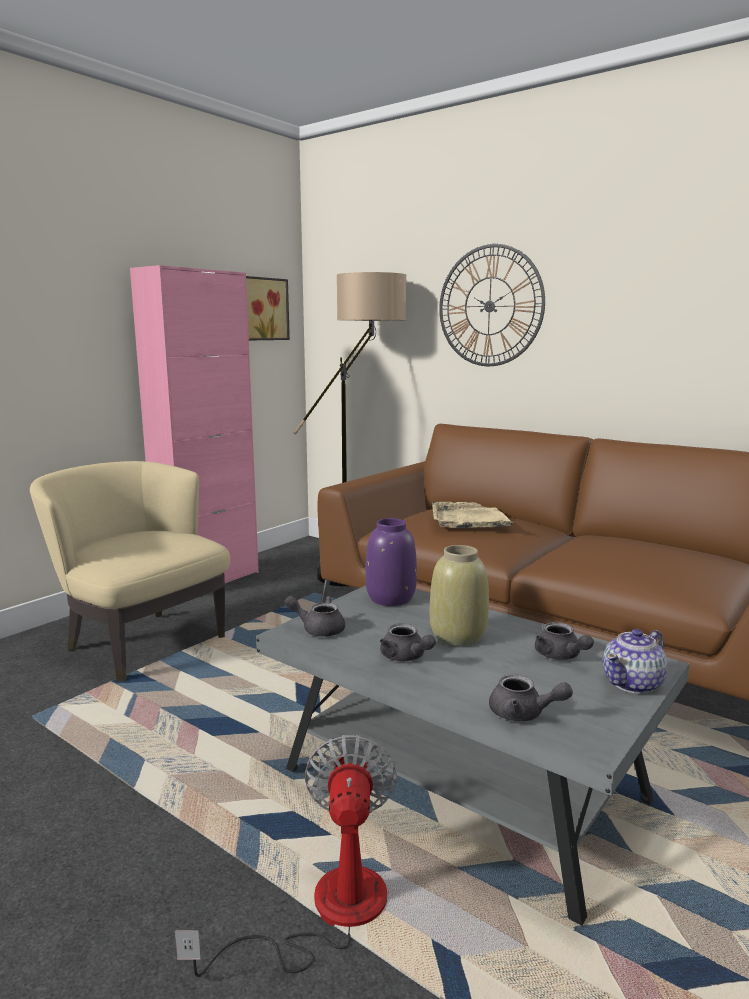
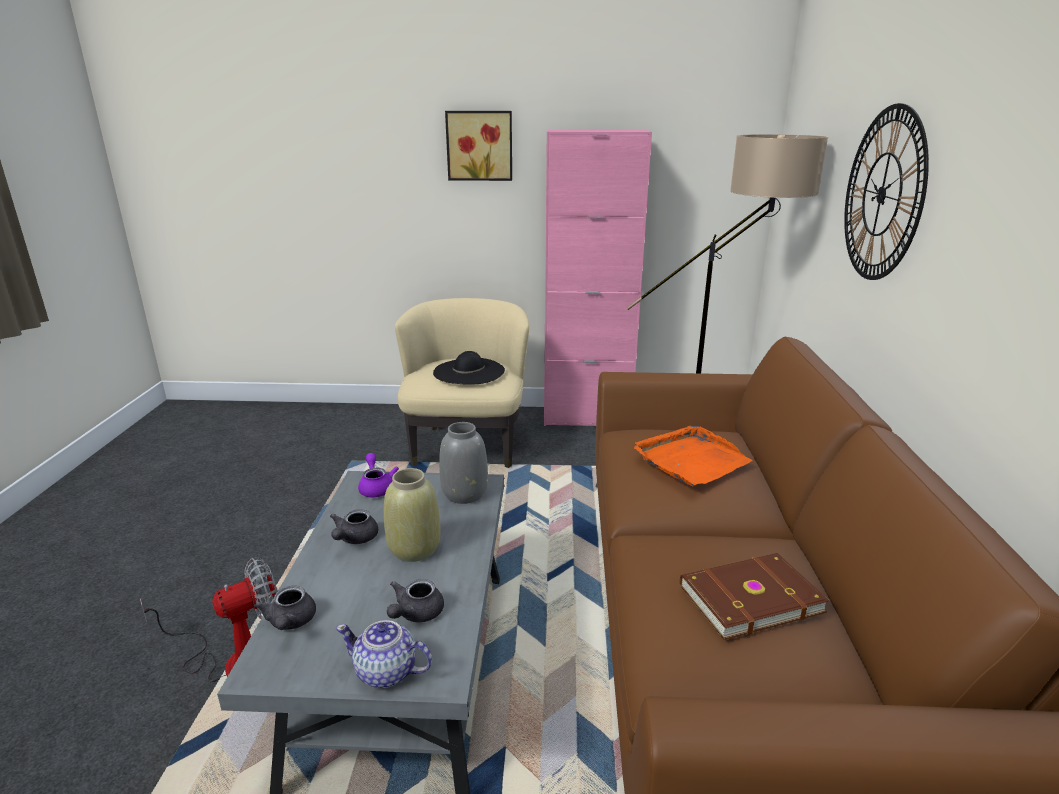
camera: 55 degrees right, 10 degrees up
(148, 542) = (469, 371): none -> black hat
(263, 309) = (711, 163): picture -> picture (479, 146)
(318, 629) = (376, 487): grey teapot -> purple teapot
(390, 598) = (464, 493): purple vase -> grey vase
(469, 519) = (691, 460): beige tray -> orange tray
(648, 551) = (748, 597): none -> brown book

